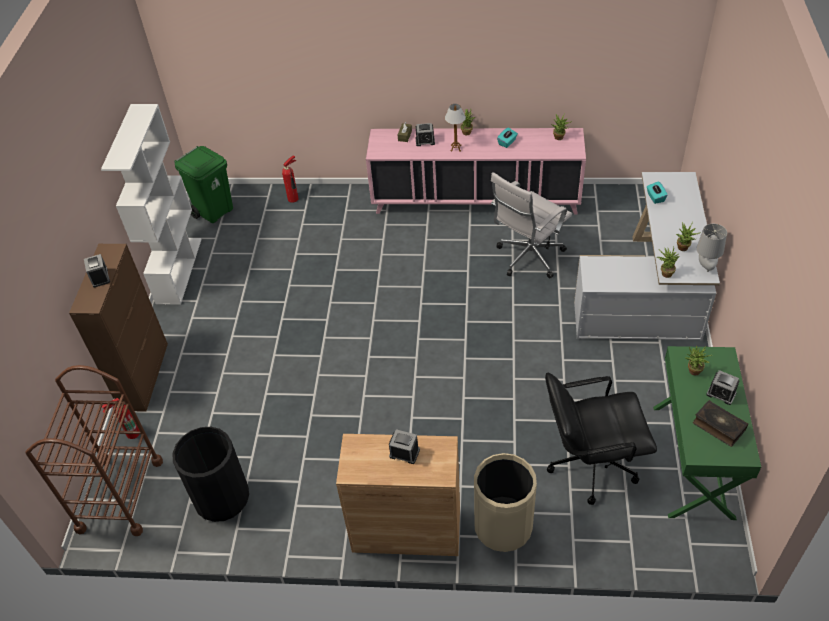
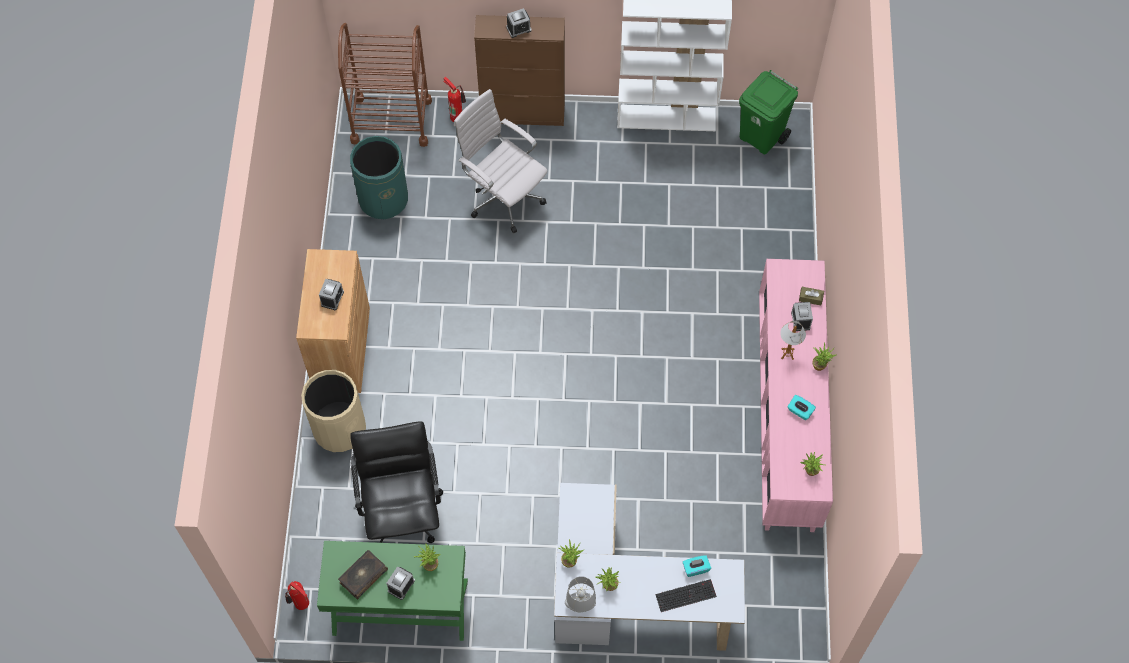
camera: 85 degrees right, 15 degrees up
(222, 498) = (383, 199): black trash can -> green trash can
(294, 199) = (785, 216): fire extinguisher -> fire extinguisher (301, 605)
(527, 258) = (686, 468): white office chair -> white office chair (503, 197)
(679, 203) = (686, 594): none -> keyboard

